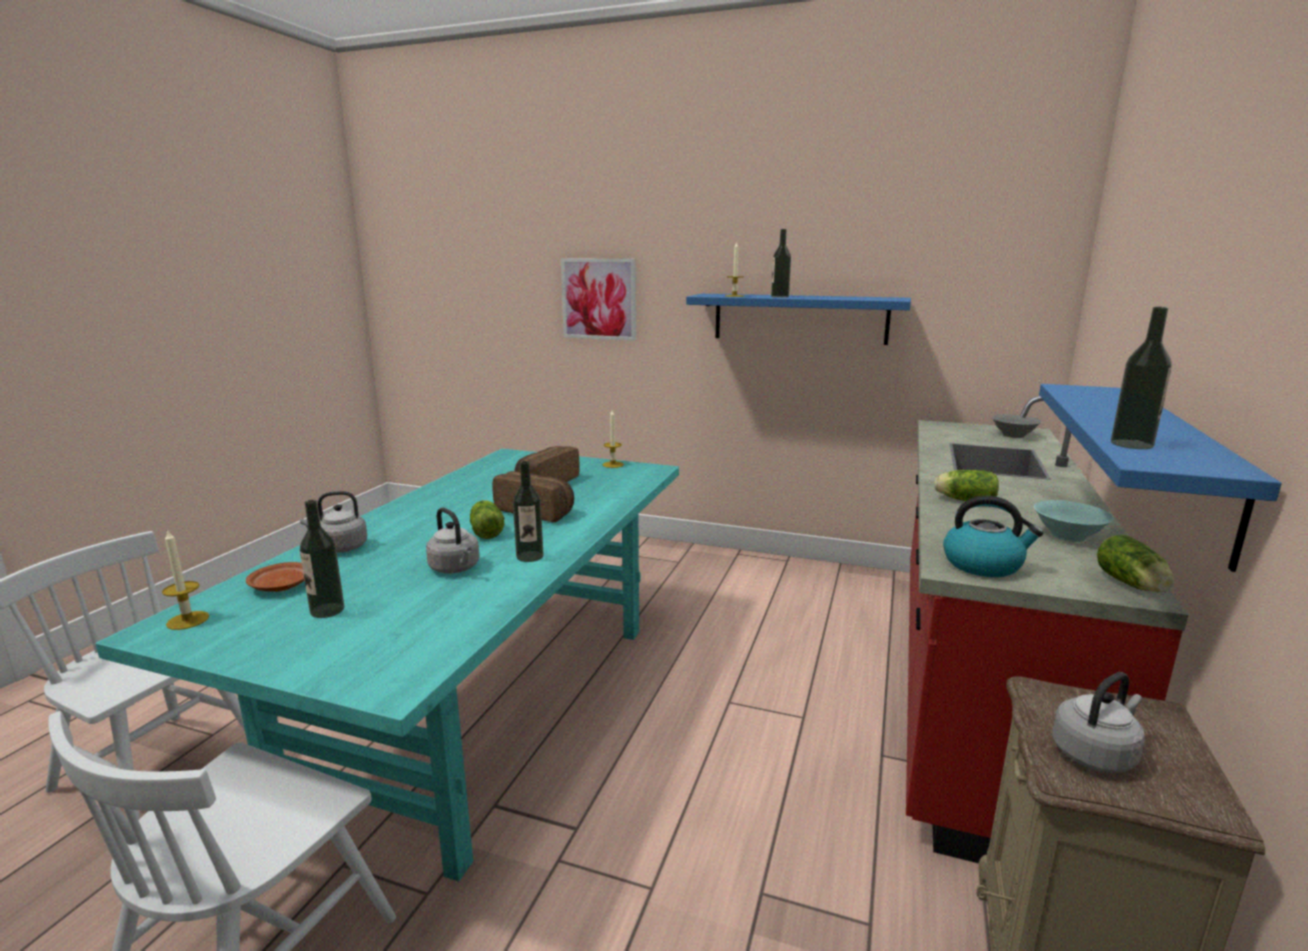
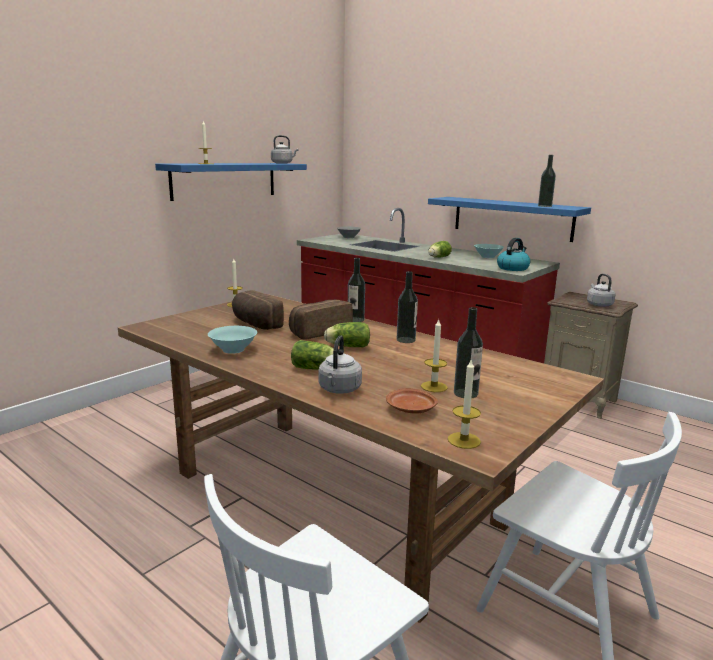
camera: 70 degrees left, 0 degrees up
(351, 590) = (434, 386): none -> candle
(453, 491) = (233, 349): none -> turquoise bowl
(456, 568) = (413, 358): grey kettle -> grey kettle (283, 163)
(486, 708) = (336, 498): turquoise dining table -> brown dining table
(599, 299) = (57, 172): picture -> none
(779, 297) = (233, 163): bottle -> bottle (355, 320)
(1132, 585) = (536, 261): lettuce -> lettuce (316, 369)

